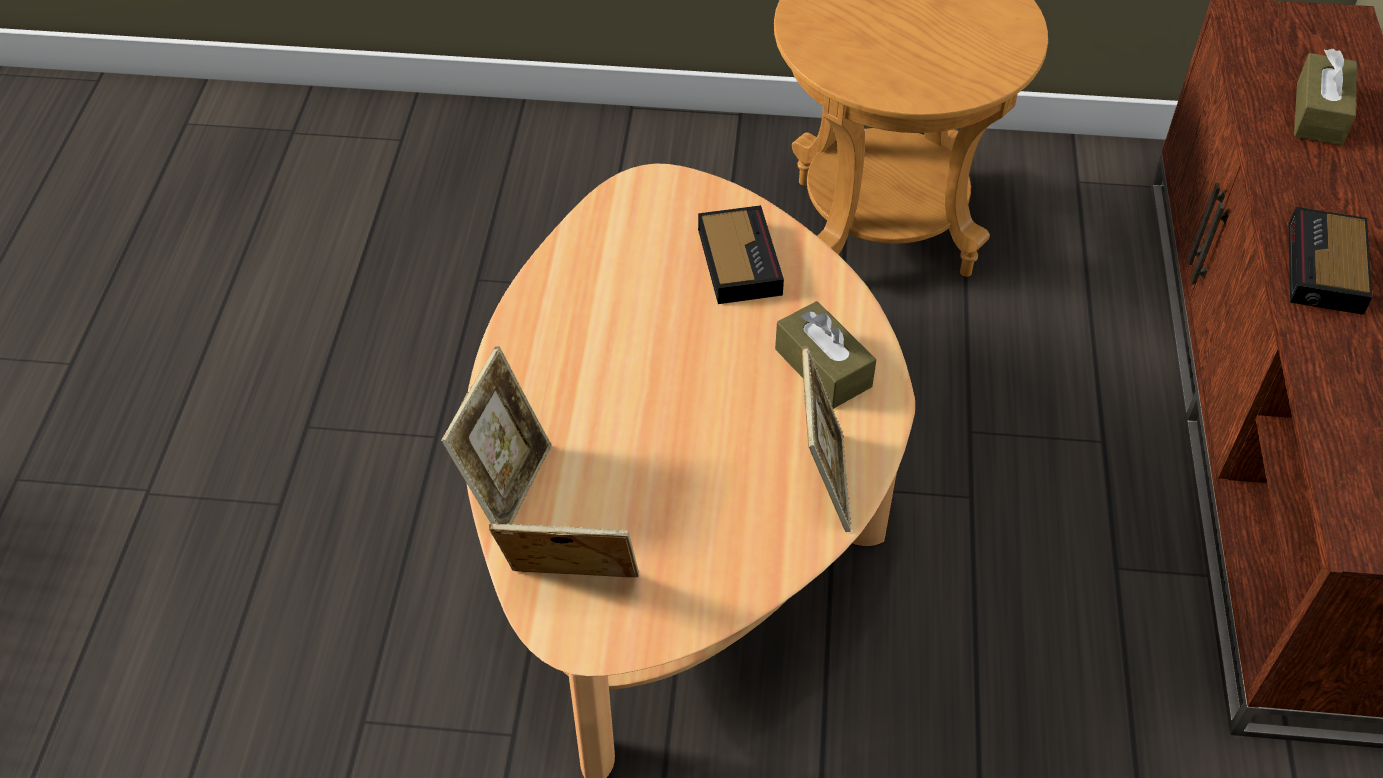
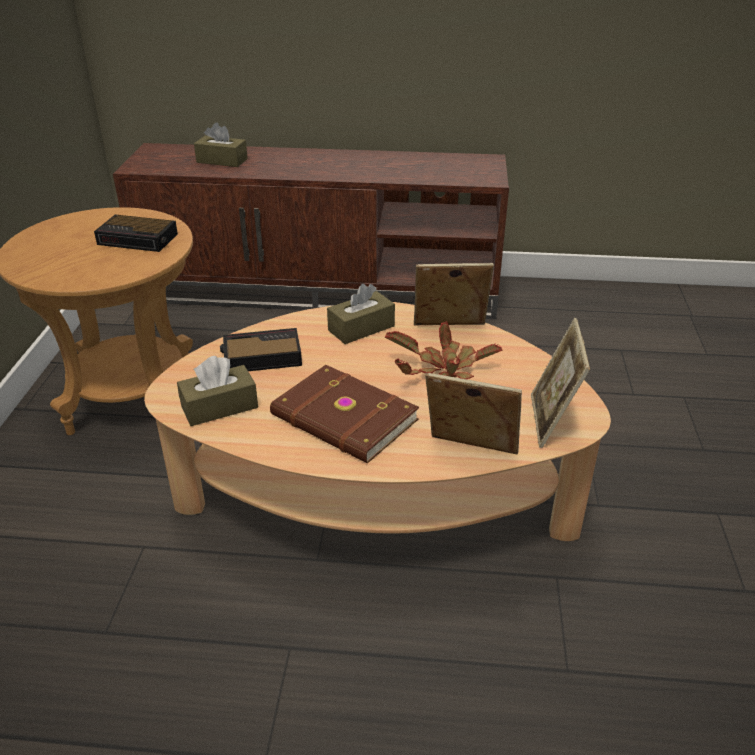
camera: 90 degrees left, 15 degrees down
(591, 352) = (343, 419): none -> brown book
(624, 232) = (219, 407): none -> brown tissue box
(705, 465) = (442, 371): none -> potted plant
(1325, 270) = (332, 170): alarm clock -> alarm clock (139, 239)

